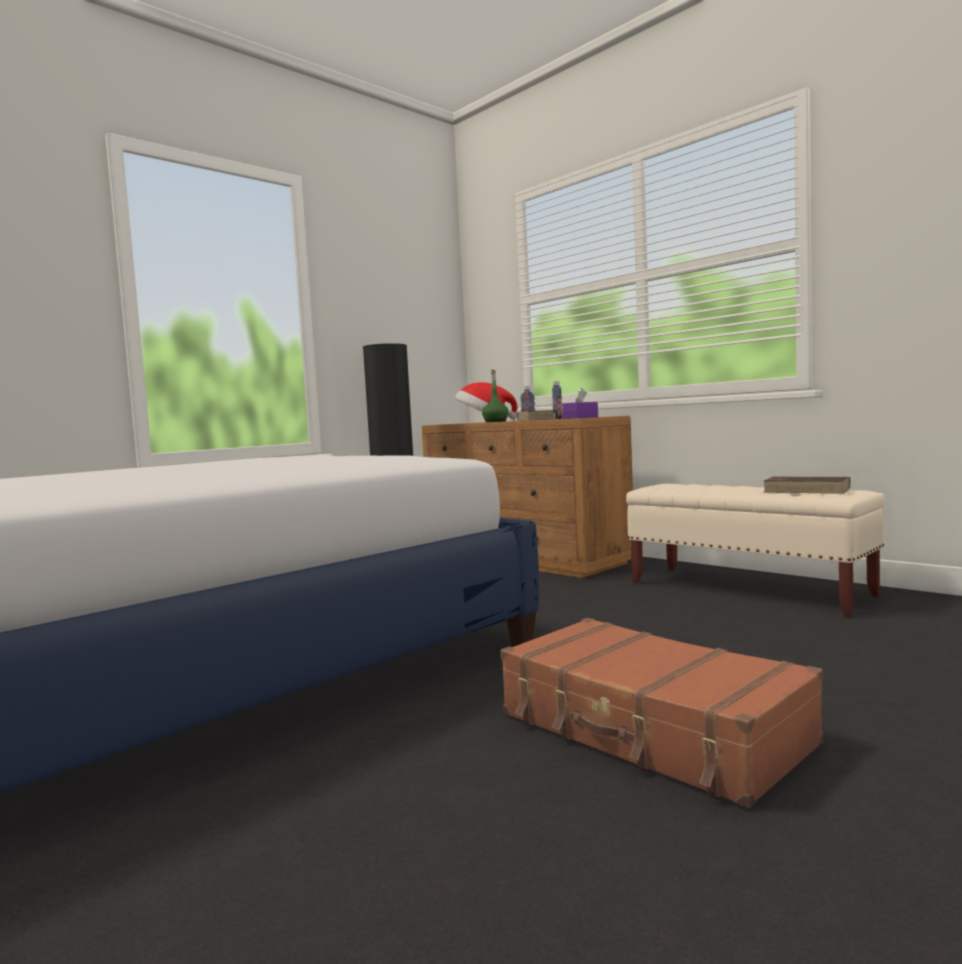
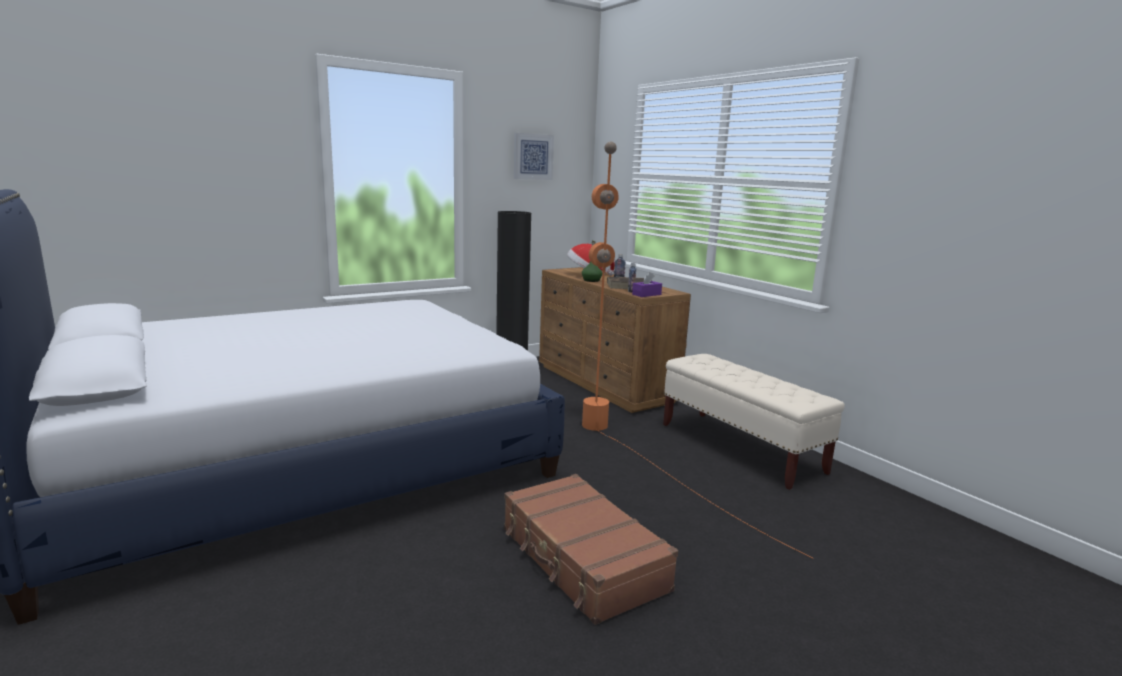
camera: 10 degrees right, 10 degrees up
(393, 288) = (533, 157): none -> picture
(625, 611) = (638, 454): none -> orange floor lamp
(807, 490) = (788, 389): brown book -> none

